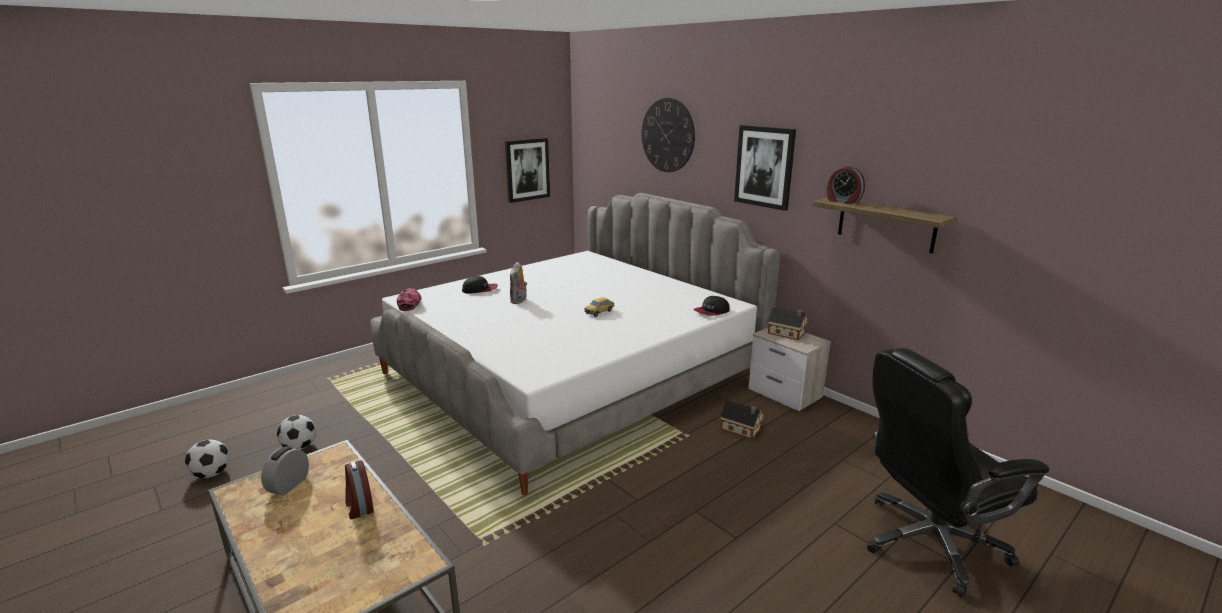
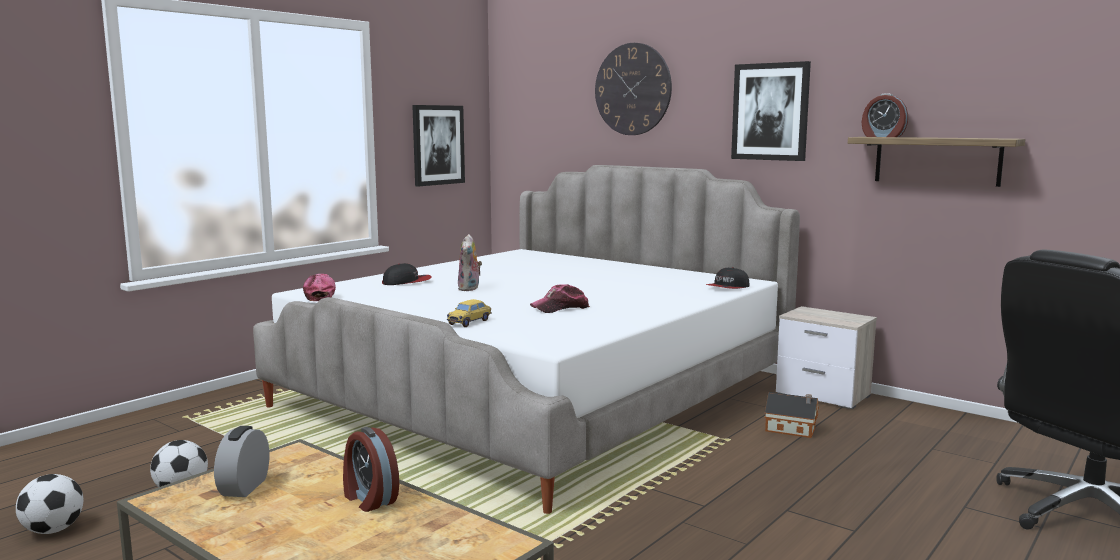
camera: 10 degrees left, 10 degrees down
(568, 330) = (560, 308): none -> cap
(599, 312) = (586, 293): toy car -> toy car (470, 322)
(787, 333) = (821, 313): toy house -> none

